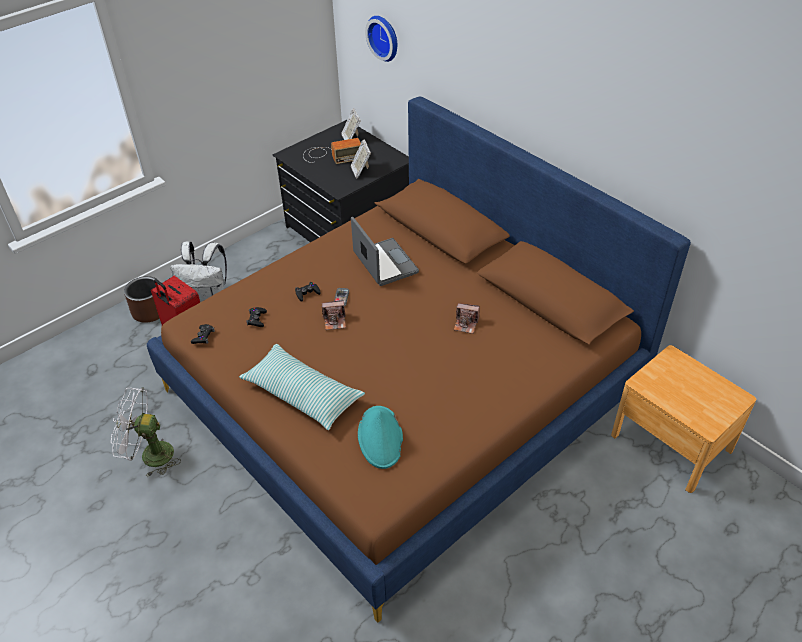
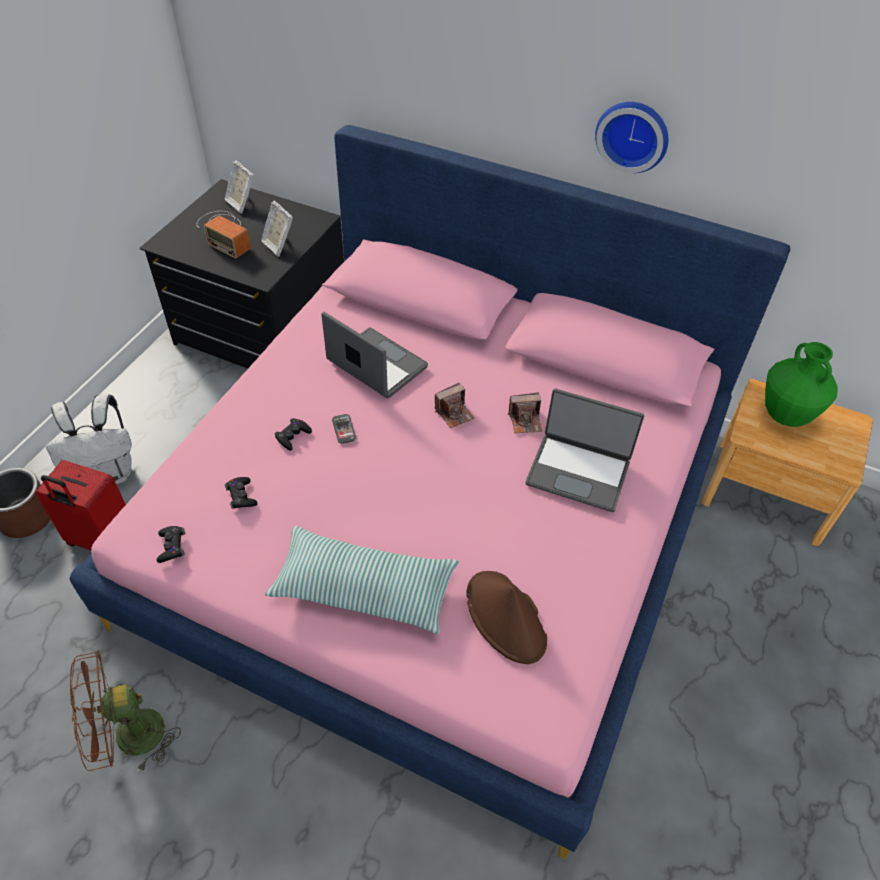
camera: 25 degrees left, 5 degrees up
(150, 455) = (128, 738): white fan -> brown fan
(330, 155) = (224, 232): radio -> radio turned 75 degrees clockwise
(335, 321) = (354, 466): camera -> camera (454, 413)
(380, 438) = (506, 618): turquoise hat -> brown hat
(384, 37) = (273, 48): wall clock -> wall clock (633, 135)
(403, 391) = (437, 525): brown bed -> pink bed
(483, 366) = (578, 472): none -> laptop
(682, 378) = (786, 416): none -> green vase

